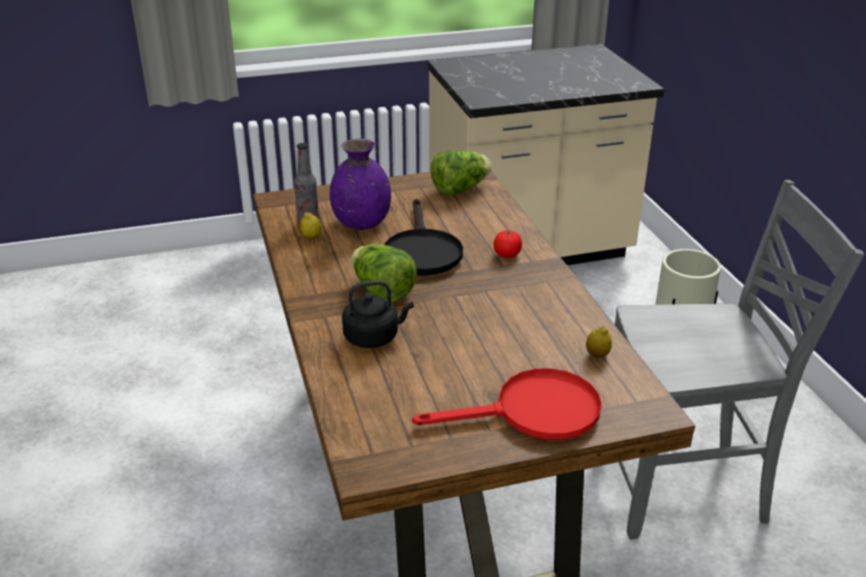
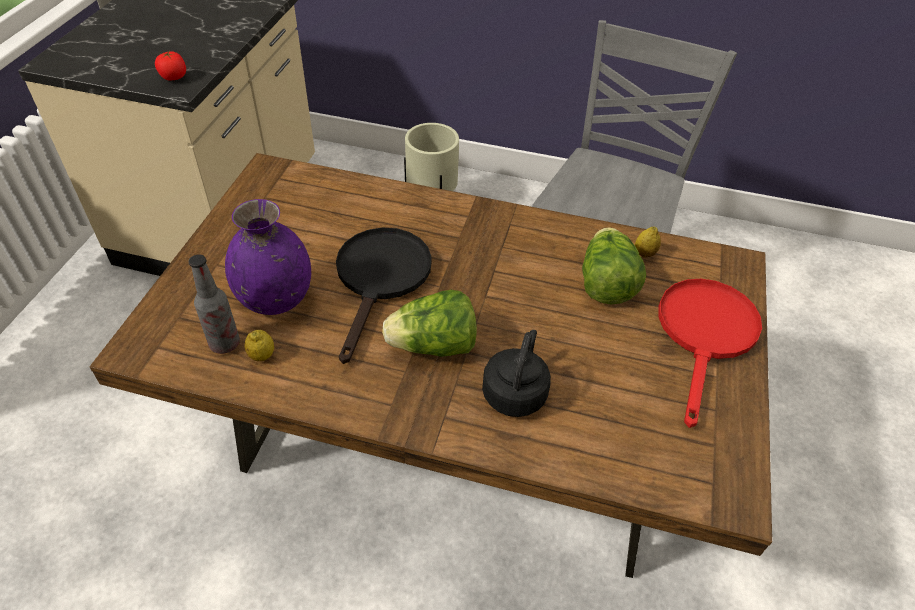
camera: 60 degrees left, 15 degrees up
(421, 251) = (380, 279): black frying pan -> black frying pan turned 105 degrees counterclockwise
(459, 189) = (286, 194): lettuce -> lettuce (605, 284)
(507, 254) = (443, 225): tomato -> tomato (174, 77)

